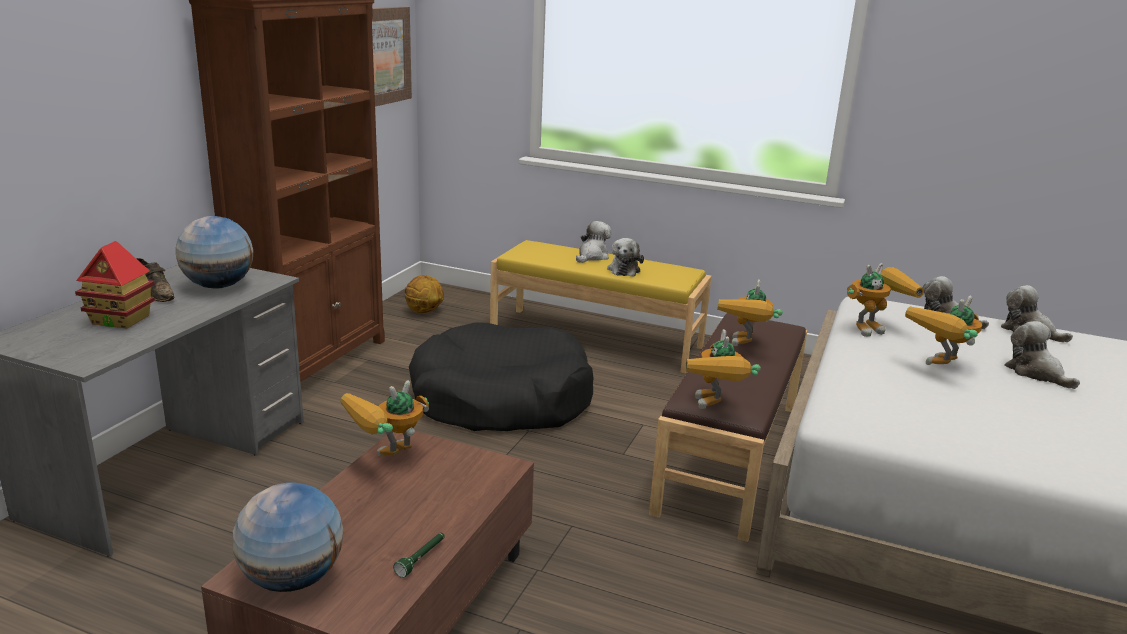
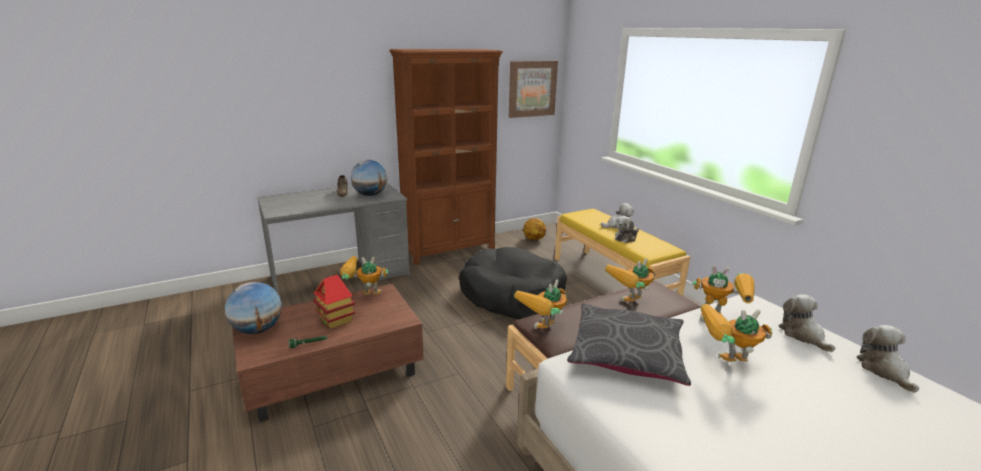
camera: 40 degrees right, 0 degrees up
(121, 320) = (314, 200): toy house -> toy house (336, 320)
(862, 390) = (627, 353): none -> grey pillow
(1036, 373) = (820, 402): plush toy -> none

